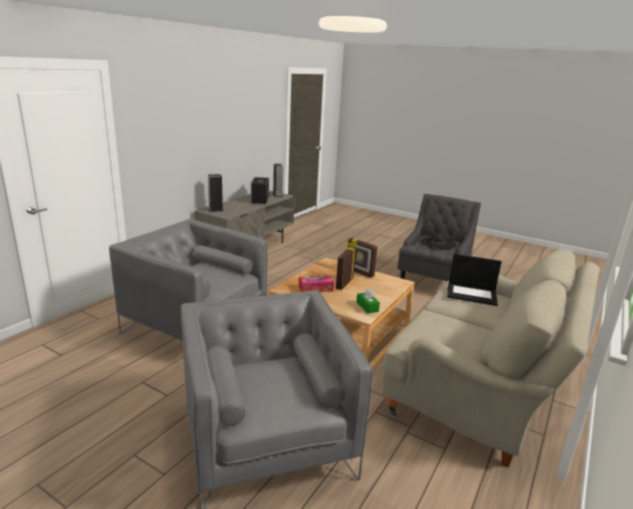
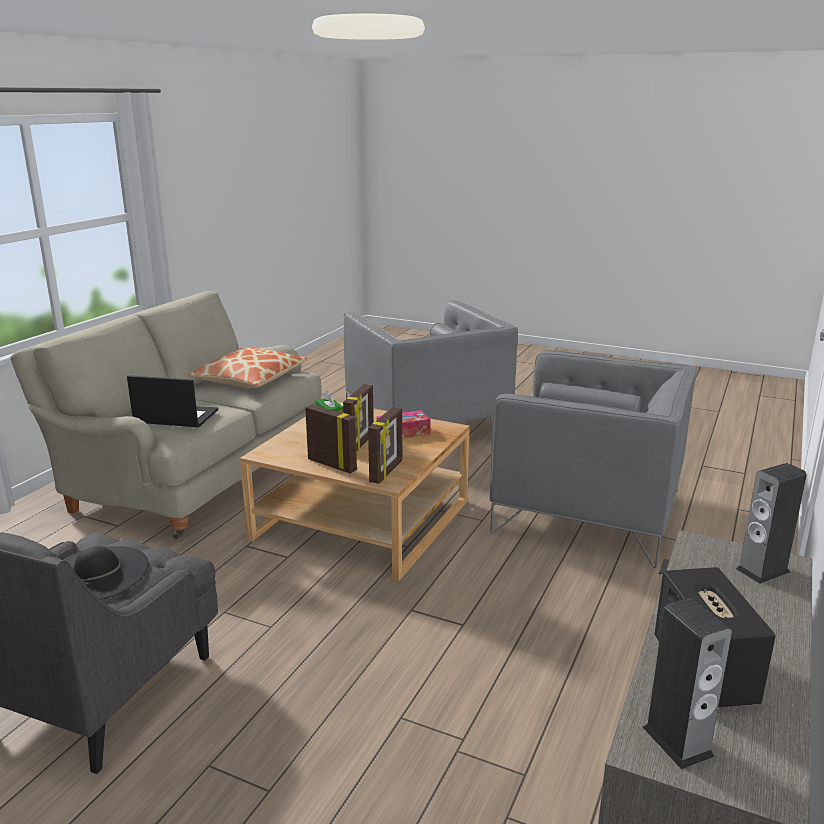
camera: 175 degrees right, 0 degrees up
(329, 266) = (387, 472): none -> picture frame
(448, 338) = (250, 379): none -> pillow

